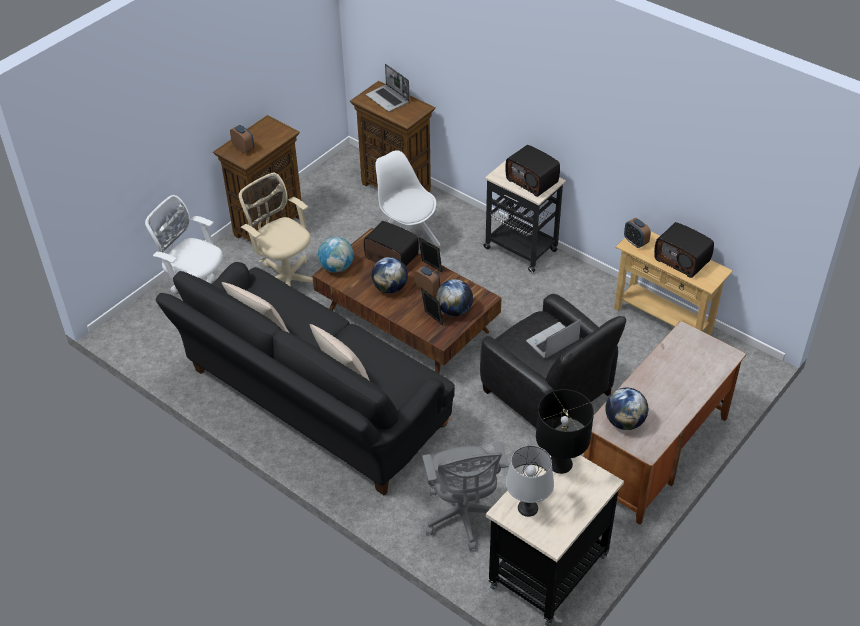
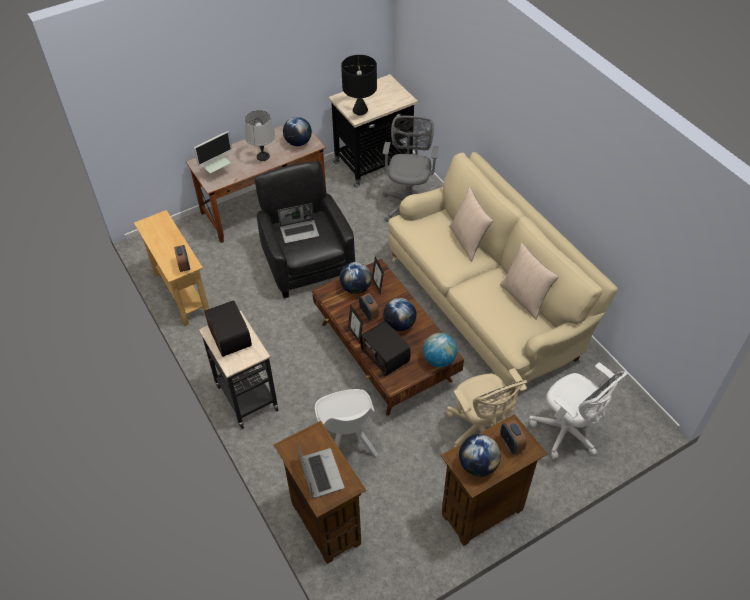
camera: 160 degrees left, 5 degrees up
(267, 130) = (477, 465): none -> globe
(312, 404) = (486, 303): black sofa -> beige sofa
(528, 507) = (391, 97): grey table lamp -> grey table lamp (262, 156)
(682, 260) = (162, 240): radio -> none
(693, 349) = (217, 172): none -> monitor

